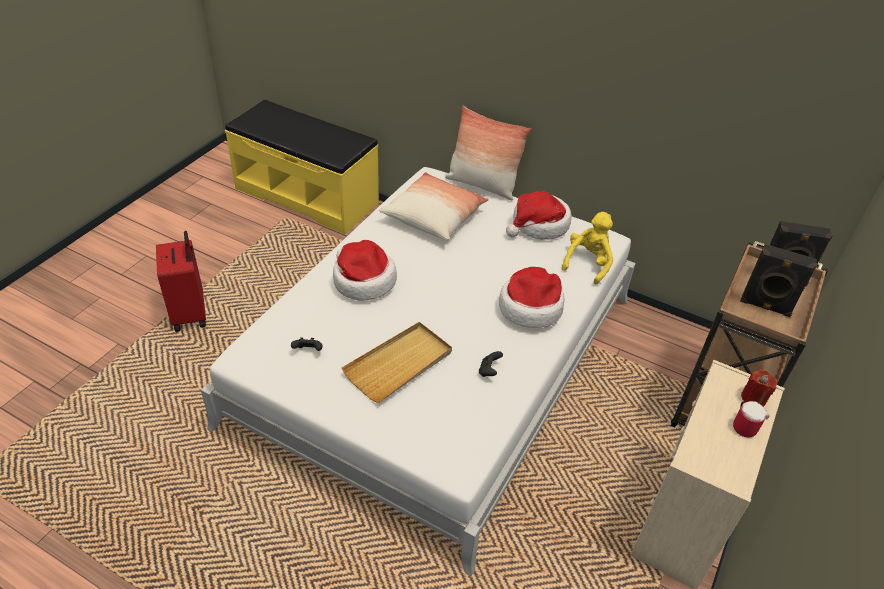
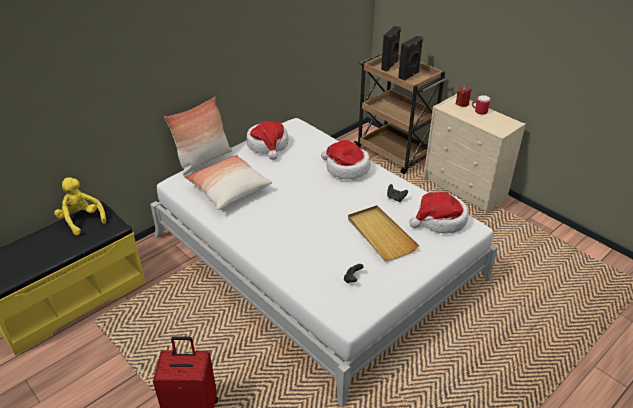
camera: 70 degrees left, 5 degrees down
(363, 280) = (287, 237): hat -> hat (440, 220)
(588, 263) = (314, 137): yellow plush toy -> yellow plush toy (81, 220)

